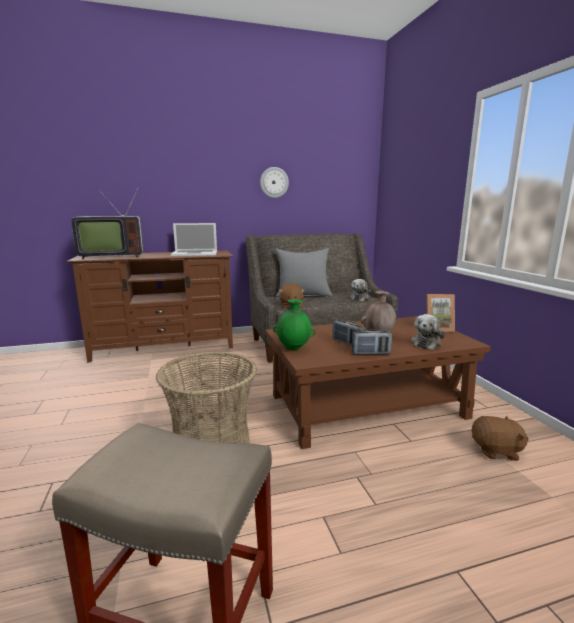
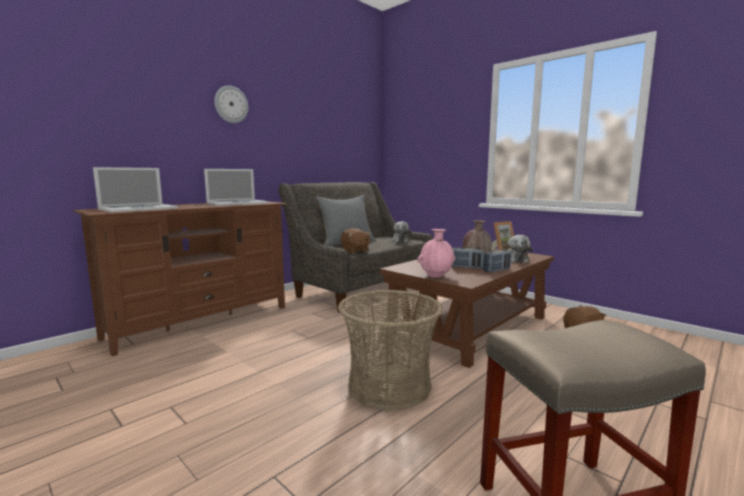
camera: 30 degrees left, 5 degrees down
(111, 256) = (138, 209): television -> laptop
(274, 182) = (300, 129): wall clock -> wall clock (231, 104)
(294, 348) = (436, 276): green vase -> pink vase

